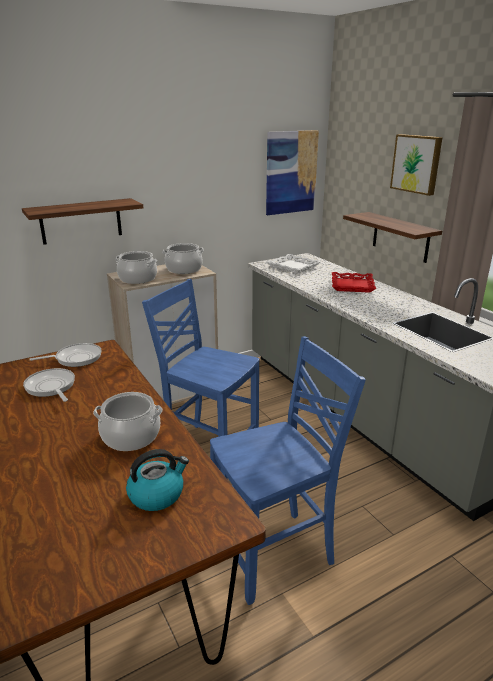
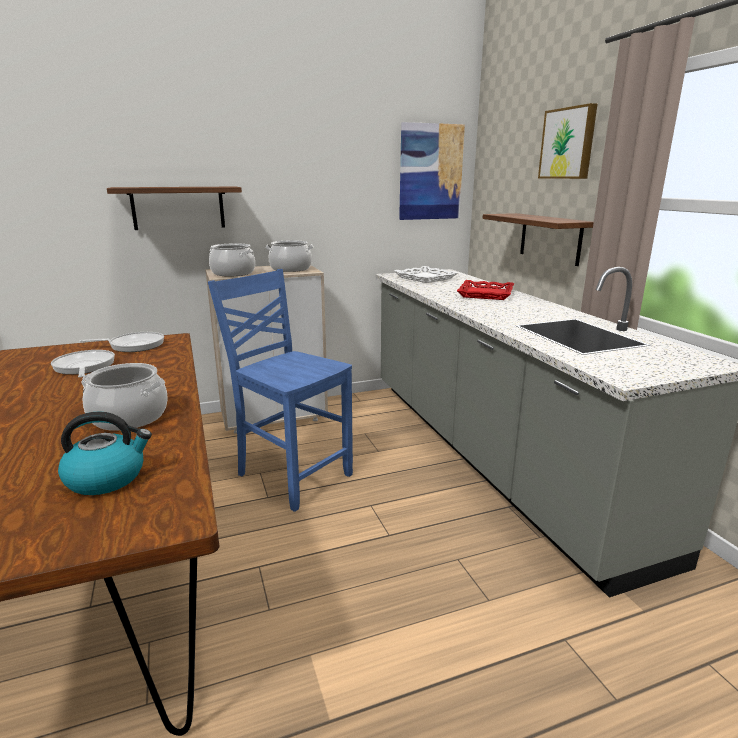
camera: 10 degrees right, 5 degrees down
(275, 553) = (322, 602): blue chair -> none

